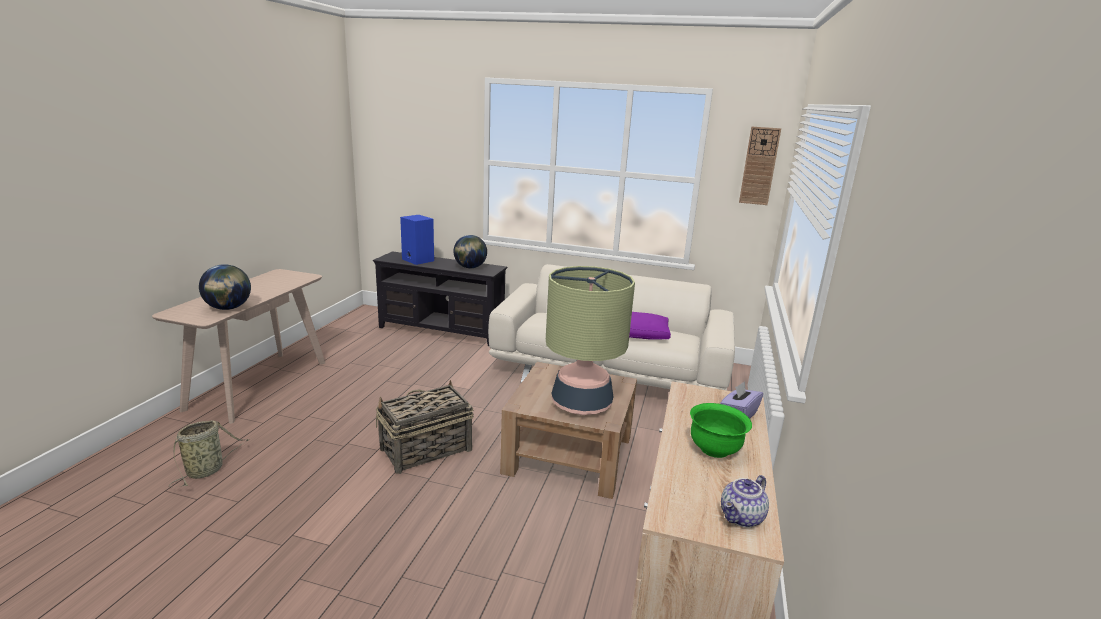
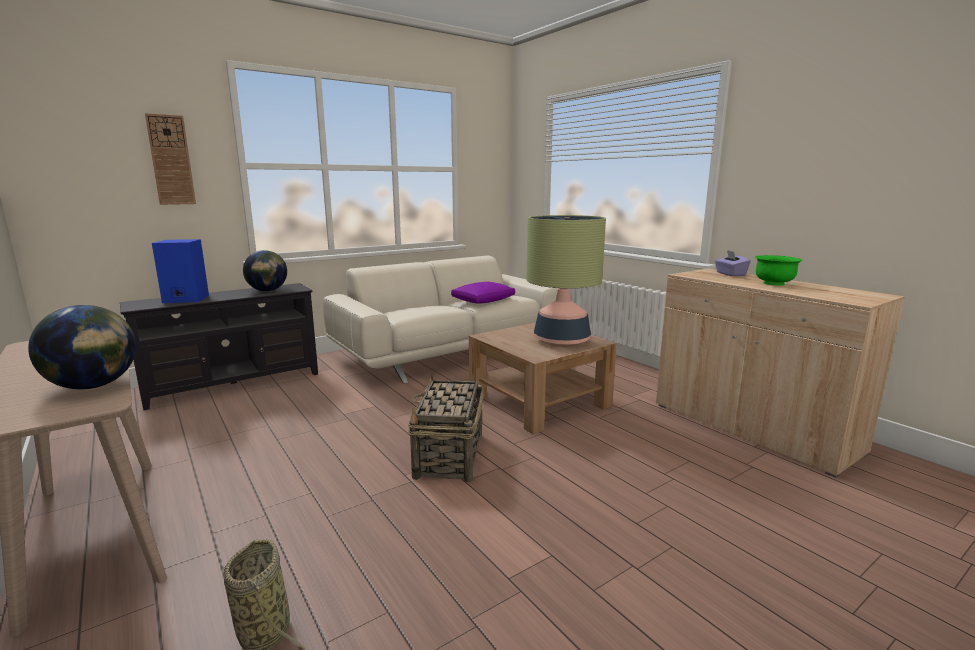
camera: 50 degrees left, 5 degrees down
(742, 518) = (859, 293): teapot -> none
(759, 166) = (494, 154): wall clock -> wall clock (171, 160)

